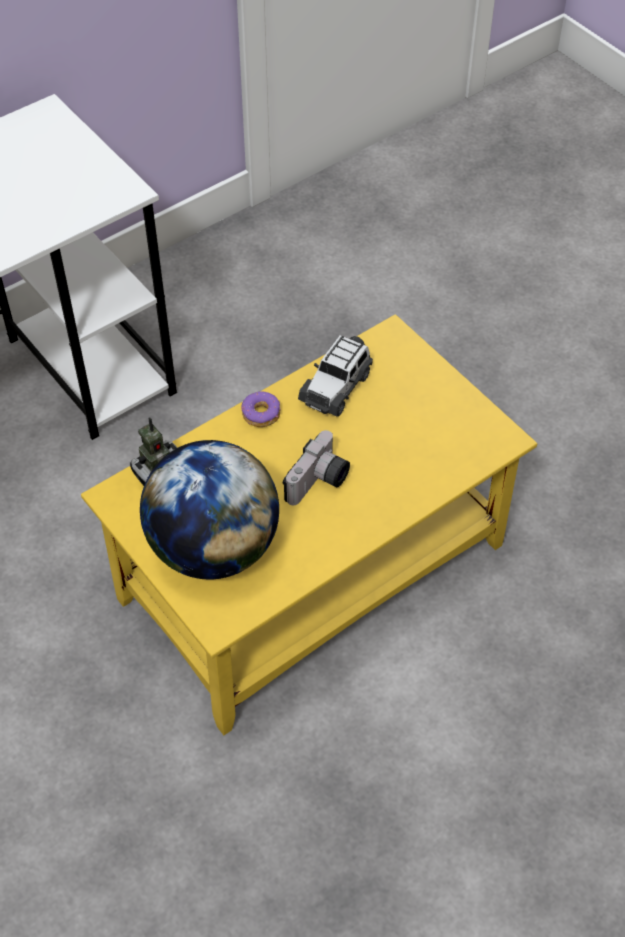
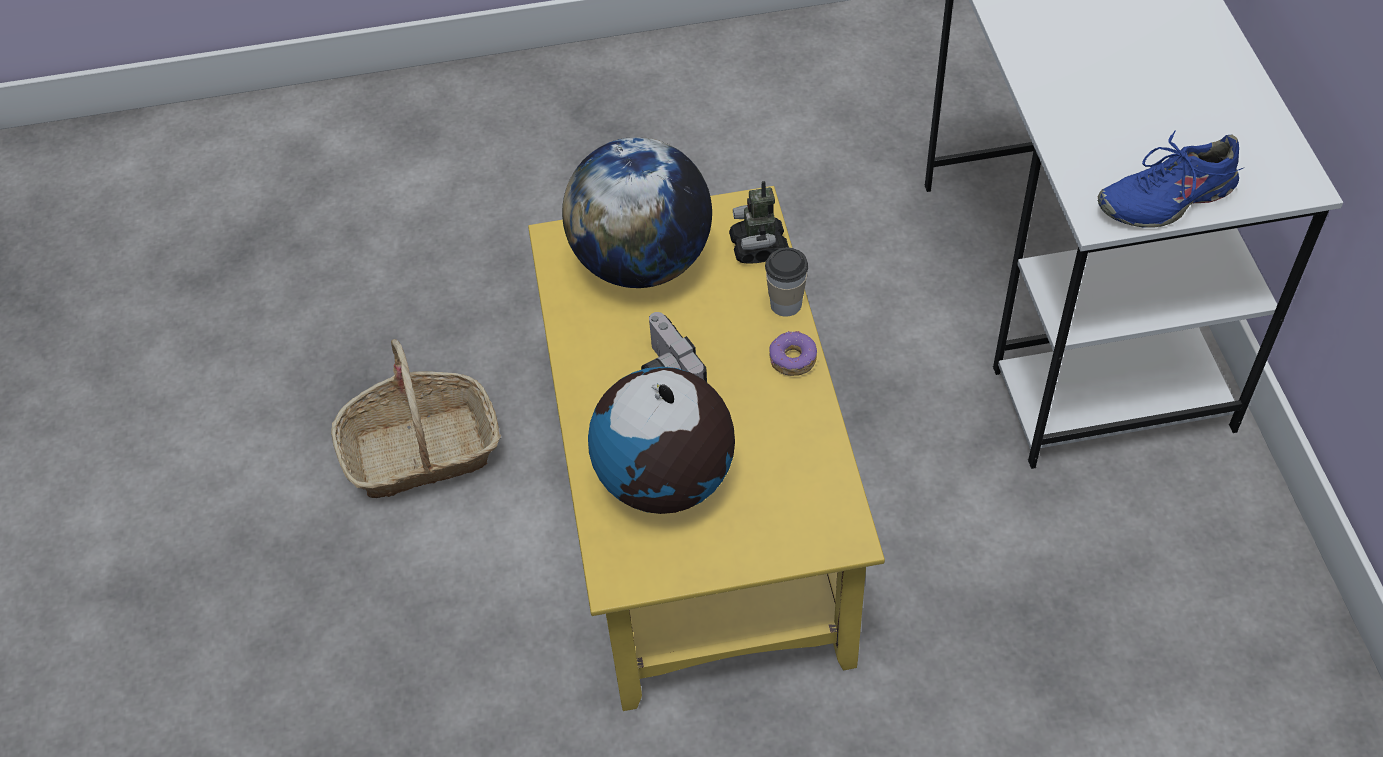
camera: 120 degrees right, 0 degrees up
(91, 166) = (1166, 198): none -> blue shoe
(209, 437) = (786, 304): none -> cup
(336, 387) = (793, 444): toy car -> none
(375, 800) = (422, 451): none -> basket
(412, 444) = (666, 481): none -> globe

